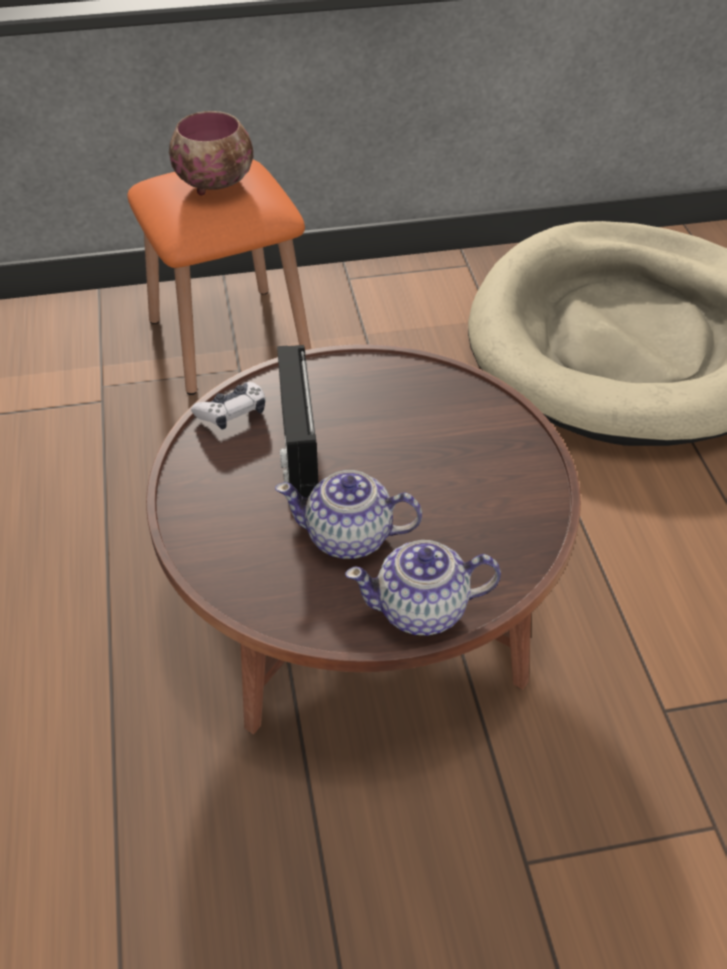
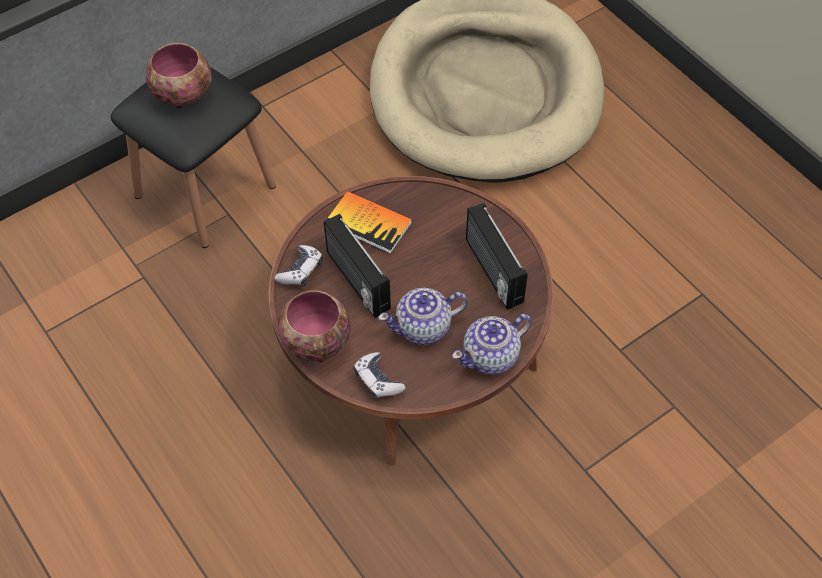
camera: 25 degrees left, 10 degrees up
(190, 501) = (314, 342): none -> bowl
(229, 339) = (205, 191): orange stool -> black stool
(241, 579) = (378, 380): none -> game controller
(355, 389) = (369, 223): none -> book
(490, 502) = (492, 271): none -> radio

